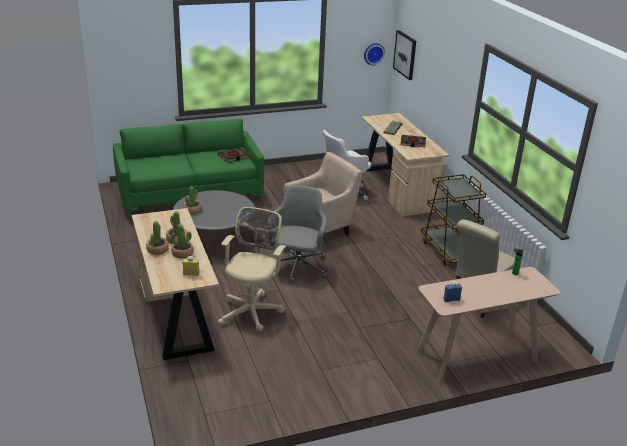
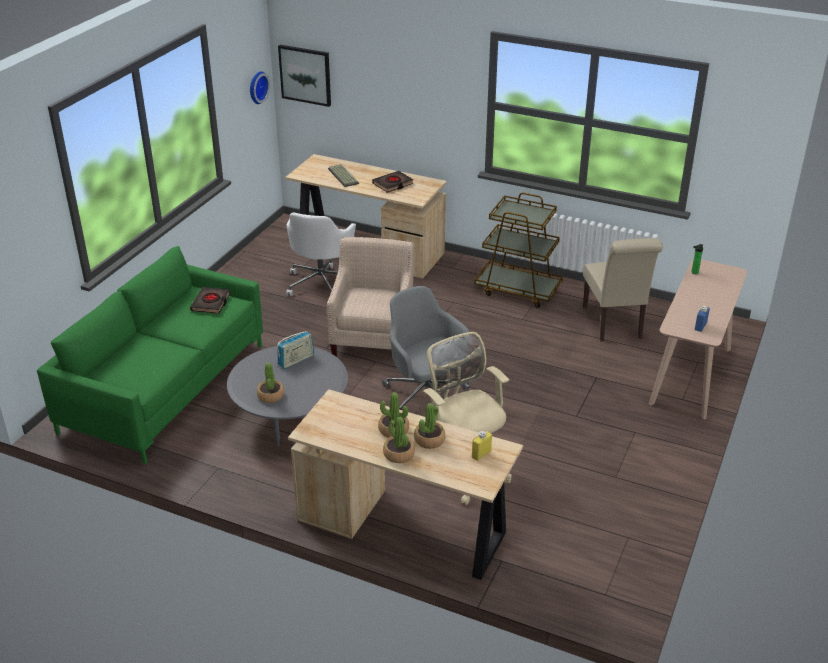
camera: 45 degrees left, 5 degrees up
(232, 203) = (296, 360): none -> radio

